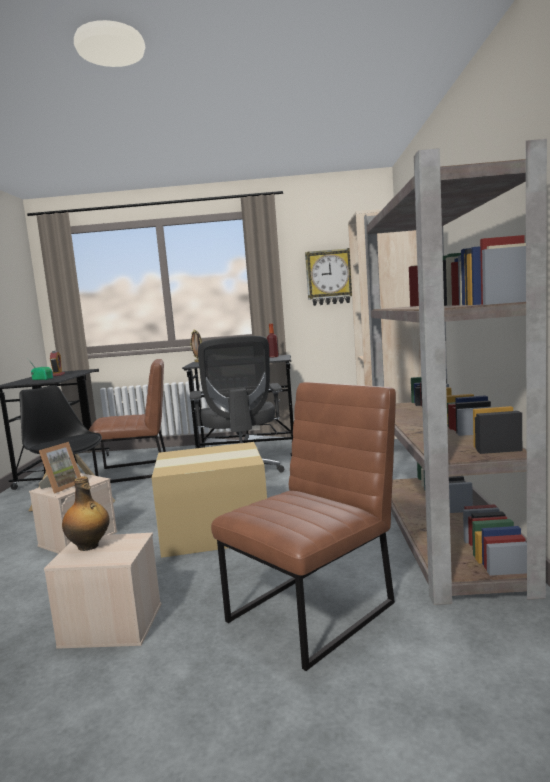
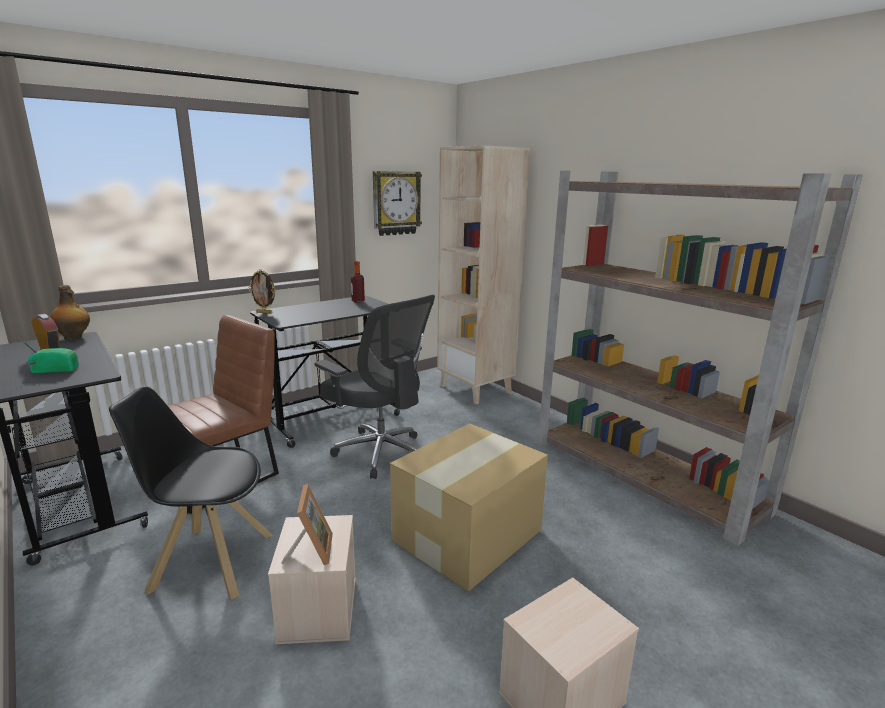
camera: 40 degrees left, 10 degrees up
(89, 546) = (550, 626): bottle -> bottle (74, 337)
(315, 610) = (683, 588): brown chair -> none

